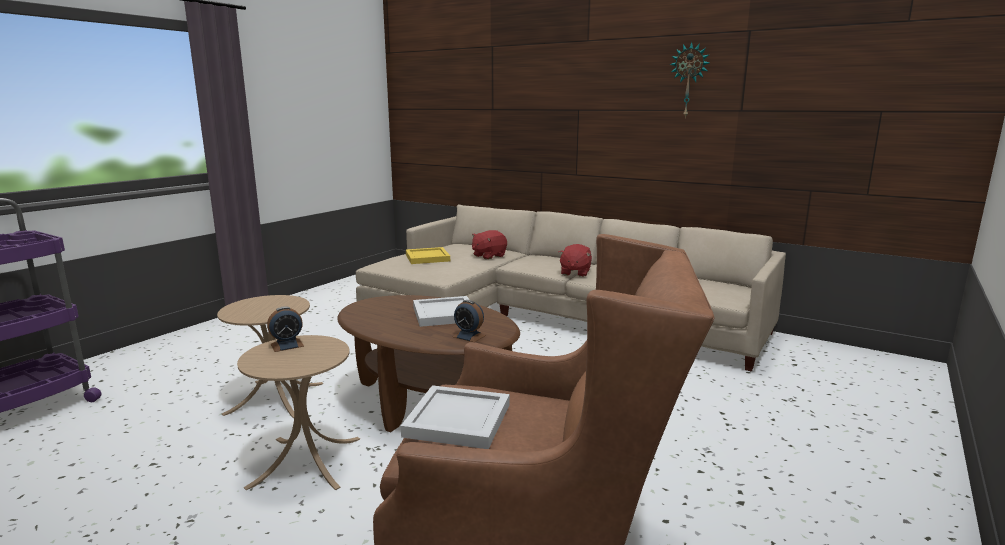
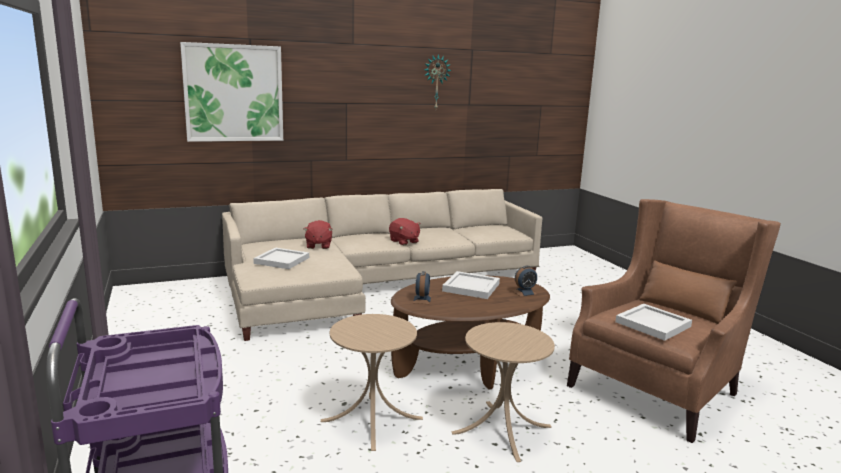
camera: 55 degrees left, 0 degrees up
(287, 345) = (486, 338): alarm clock -> alarm clock (422, 300)
(427, 258) = (282, 261): yellow tray -> white tray
(477, 101) = (234, 93): none -> picture

